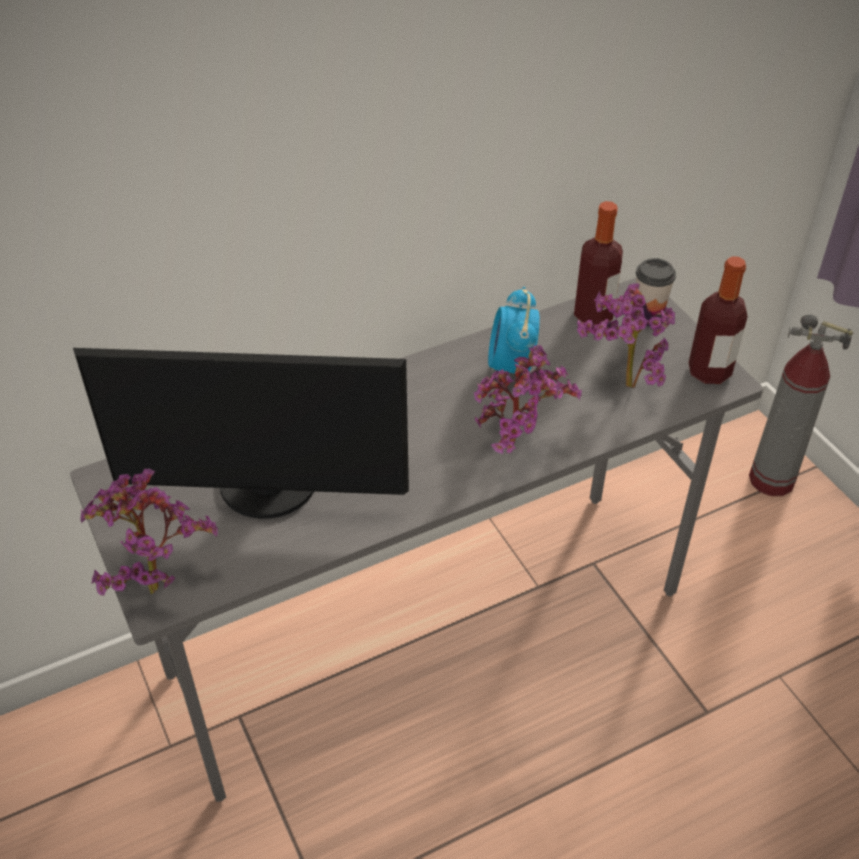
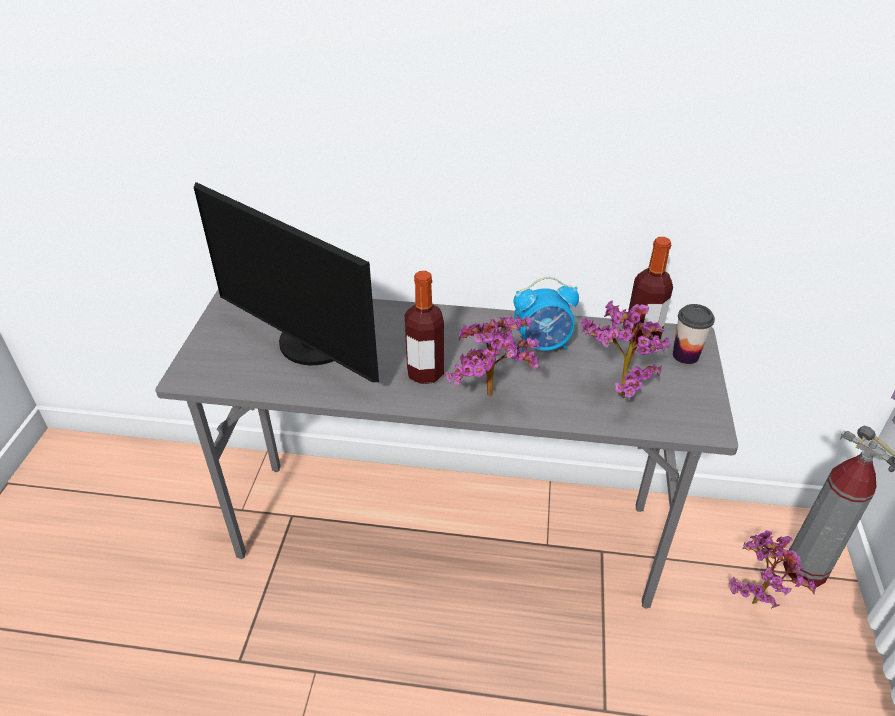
camera: 35 degrees right, 5 degrees down
(155, 581) = (197, 365): potted plant -> potted plant (756, 597)
(511, 368) = (542, 345): alarm clock -> alarm clock turned 135 degrees counterclockwise
(709, 371) = (700, 414): bottle -> bottle (425, 373)

